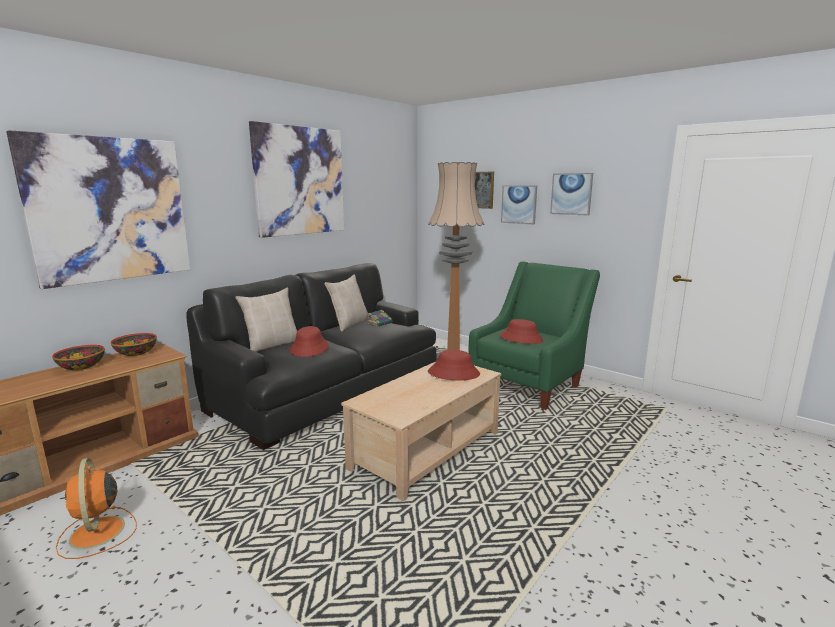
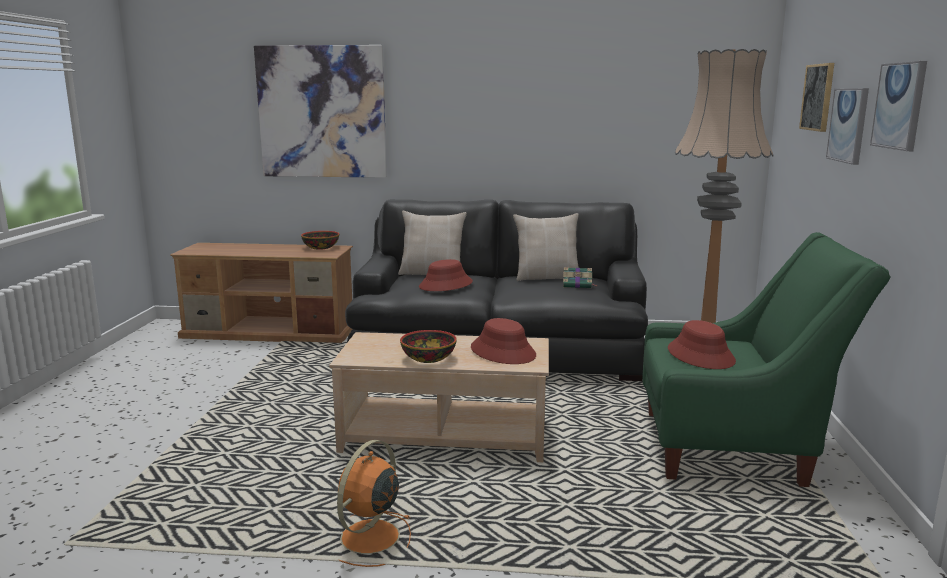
camera: 55 degrees right, 0 degrees up
(82, 366) = (277, 247): bowl -> bowl (429, 358)
(97, 533) = (196, 368): orange fan -> orange fan (368, 539)
(300, 181) = (536, 84): picture -> none

